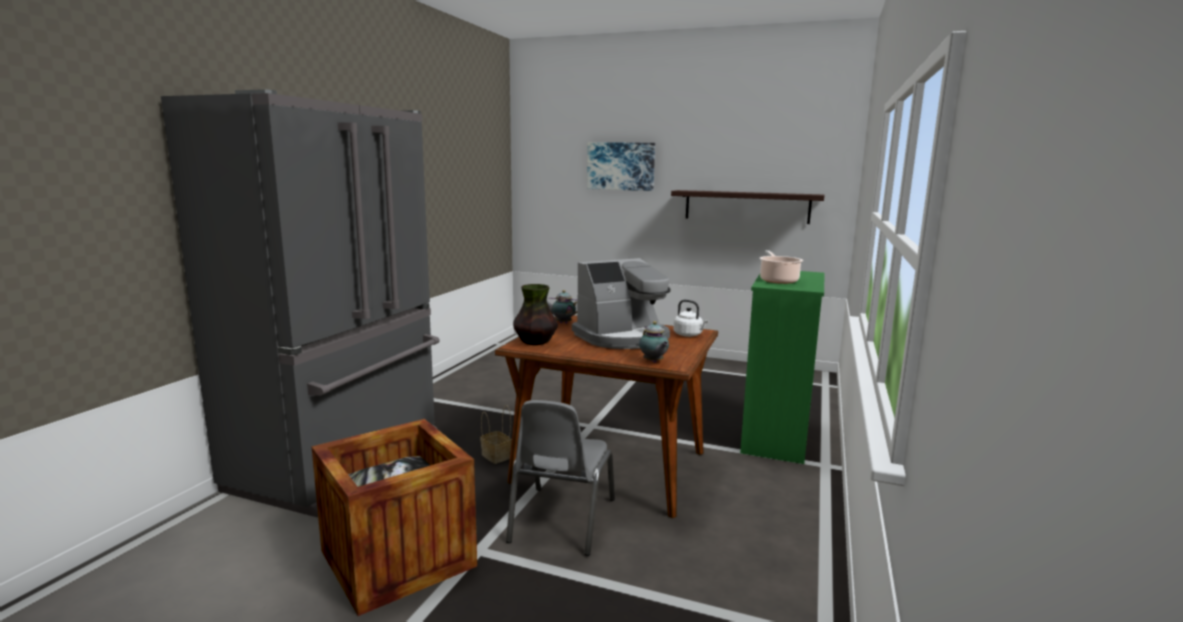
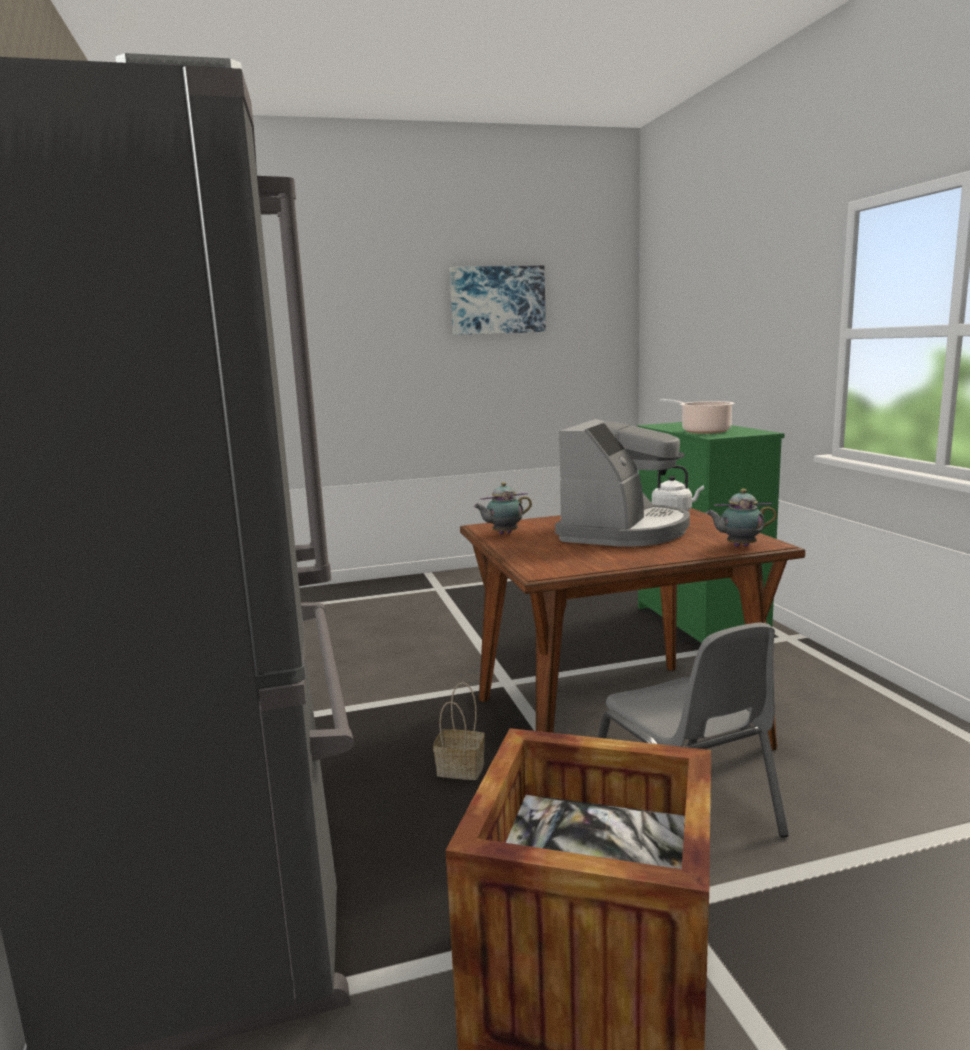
camera: 35 degrees left, 0 degrees up
(535, 342) = (550, 562): vase -> none
(621, 166) = (343, 317): picture -> picture (497, 300)
(653, 362) = (738, 546): teapot -> teapot turned 150 degrees clockwise
(746, 206) = (520, 361): shelf -> none

